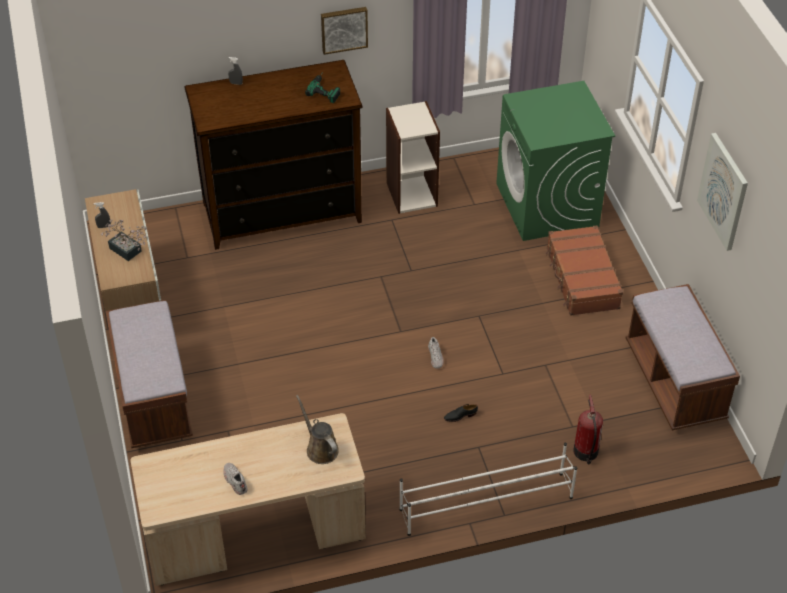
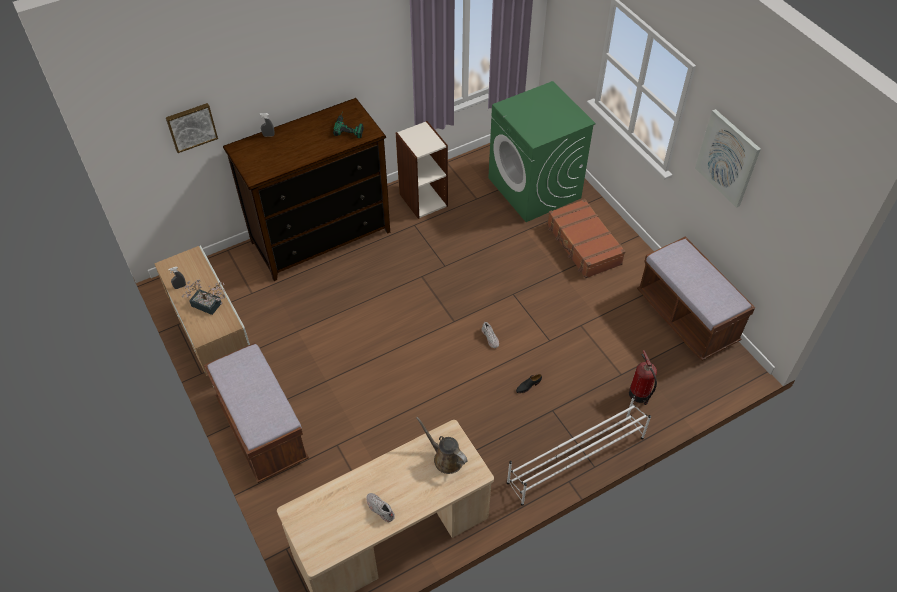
camera: 15 degrees left, 5 degrees up
(344, 29) = (353, 71): picture -> picture (191, 126)

